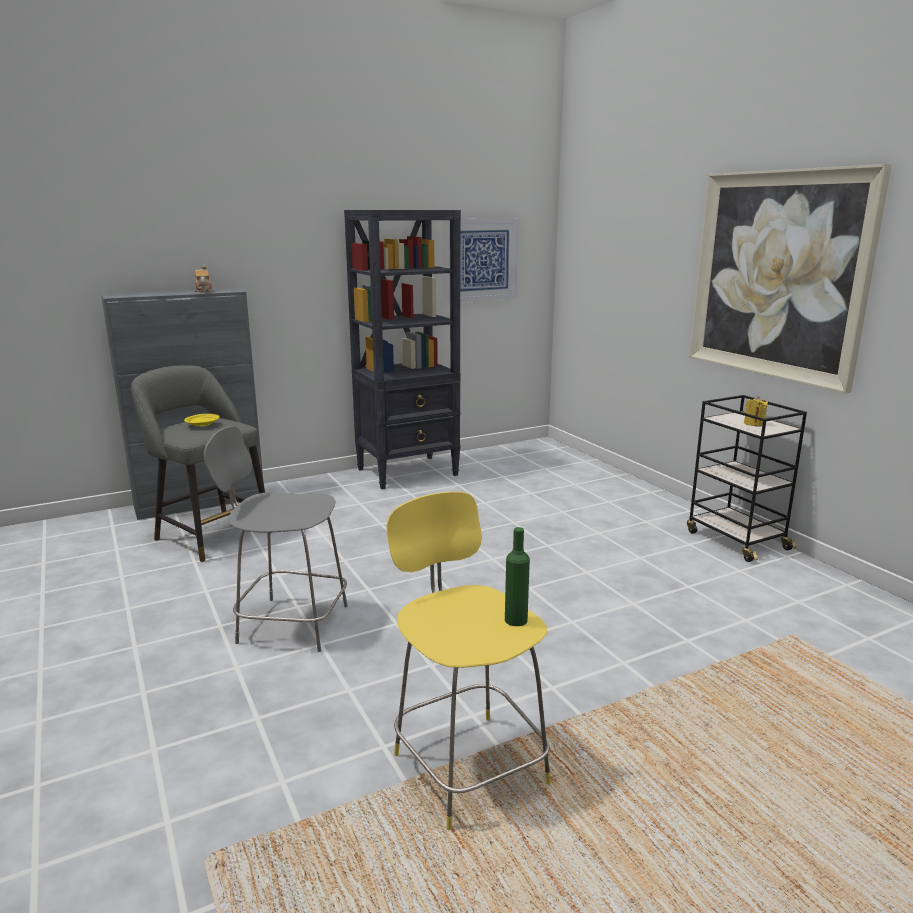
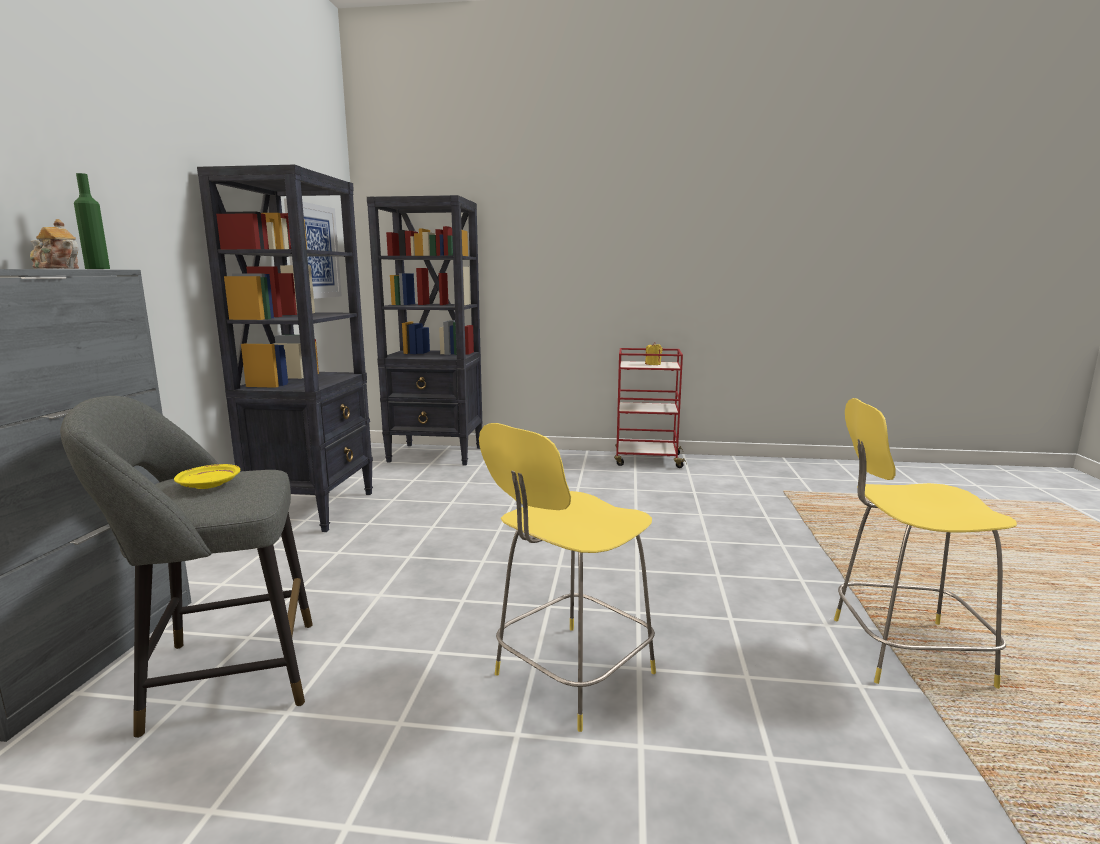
camera: 55 degrees left, 5 degrees down
(289, 623) = (570, 676): grey stool -> yellow stool
(516, 620) = (933, 489): green bottle -> green bottle (97, 269)
(567, 463) = (436, 454): none -> black bookcase
(736, 540) = (646, 460): black cart -> red cart
(777, 275) = (636, 251): picture -> none

